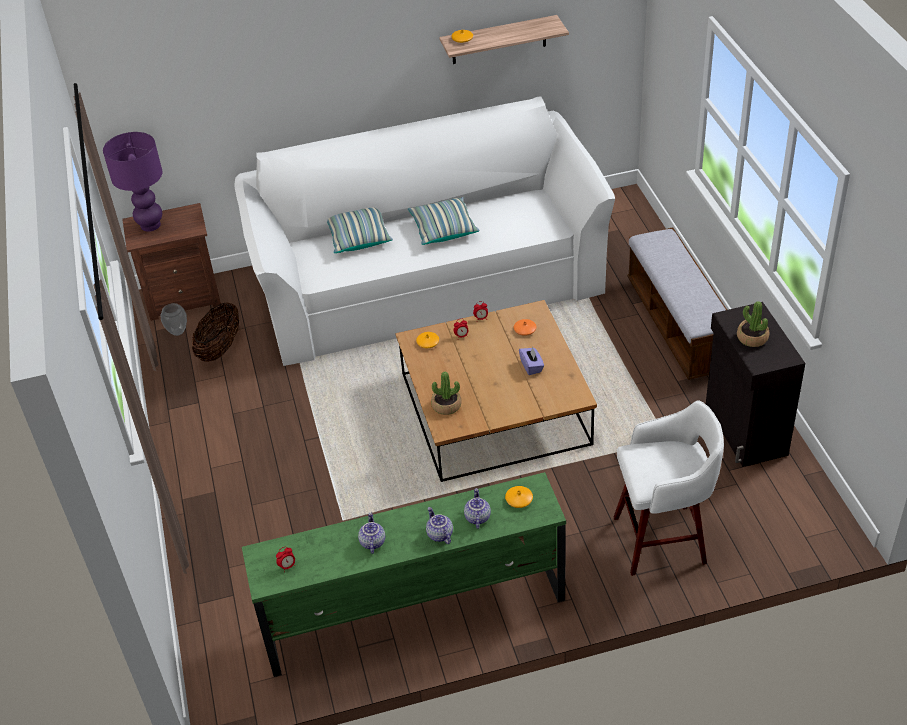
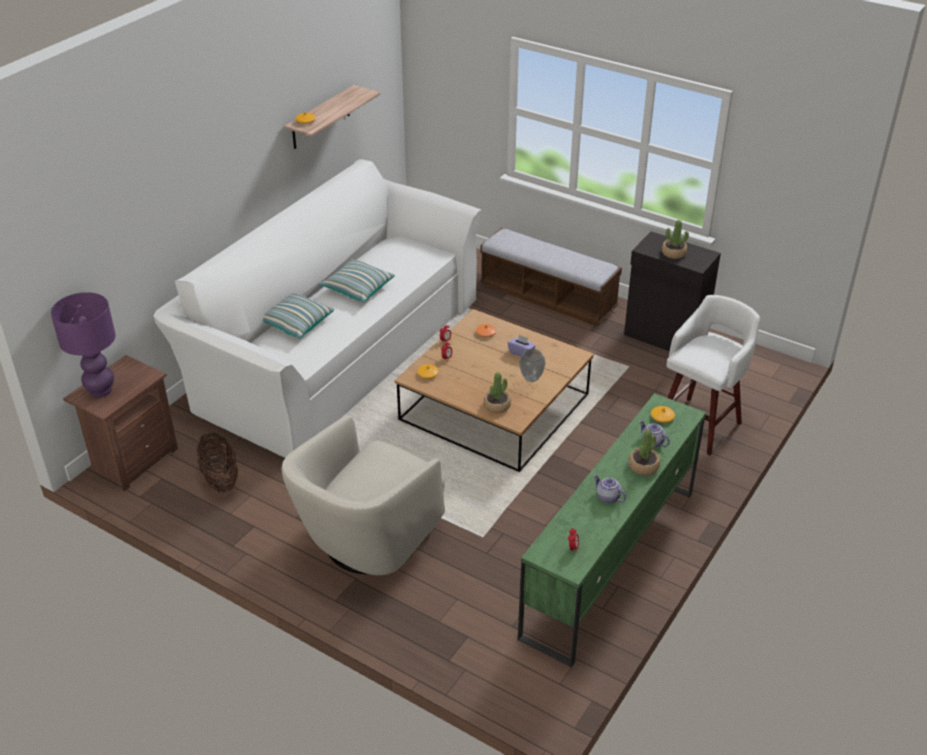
camera: 45 degrees left, 5 degrees down
(178, 332) = (163, 487): vase -> vase (532, 379)
(258, 467) = (369, 541): none -> beige armchair
(439, 534) = (643, 466): teapot -> potted plant

